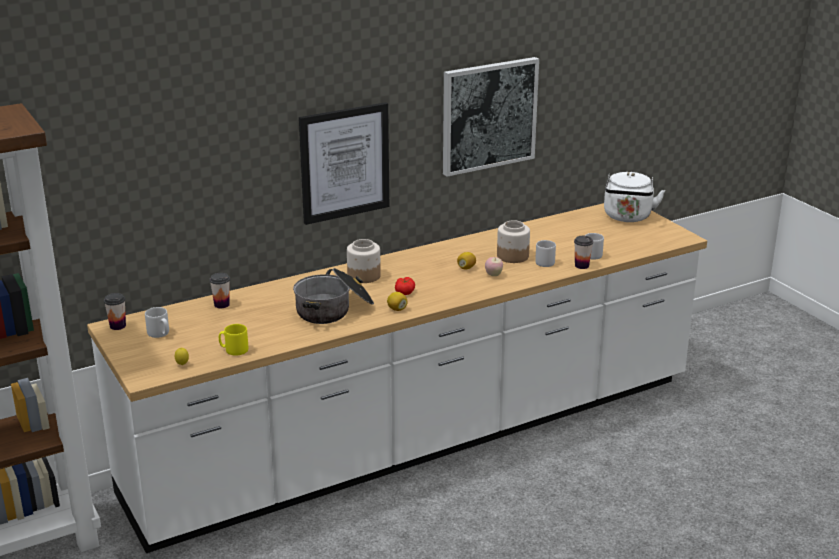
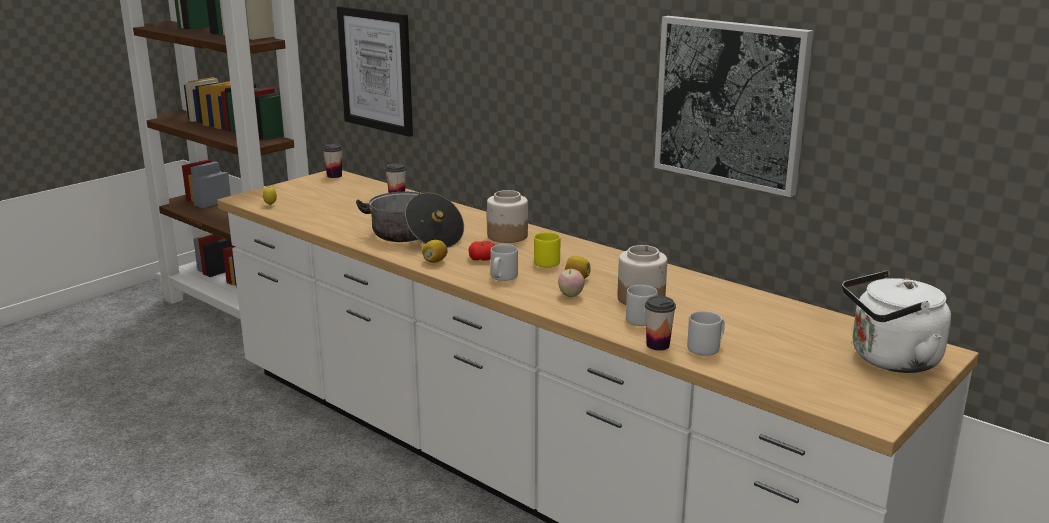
camera: 70 degrees right, 5 degrees down
(160, 334) = (326, 189): grey mug -> grey mug (502, 277)
(234, 350) = (306, 215): yellow mug -> yellow mug (545, 261)
(344, 162) = (545, 100): picture -> picture (376, 70)

